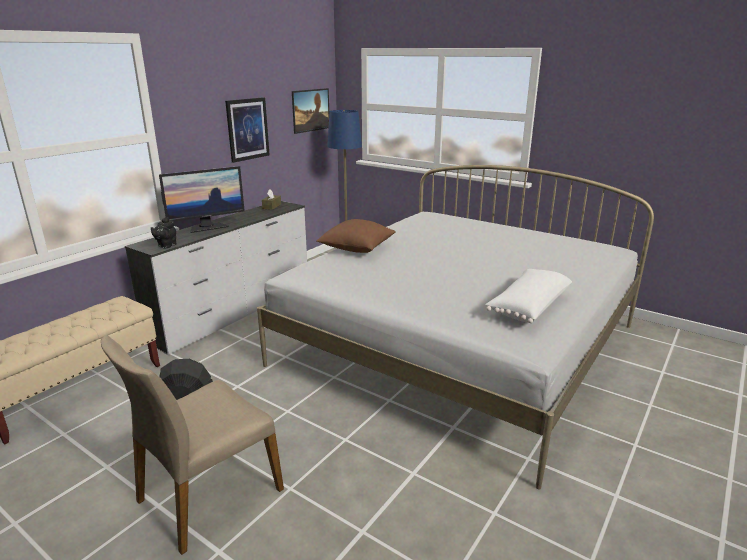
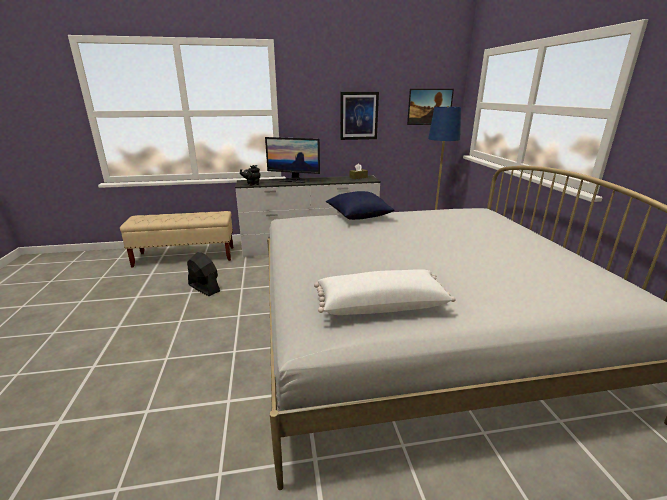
camera: 45 degrees right, 0 degrees up
(208, 494) = (138, 335): beige chair -> none
(356, 248) = (358, 216): brown pillow -> blue pillow

